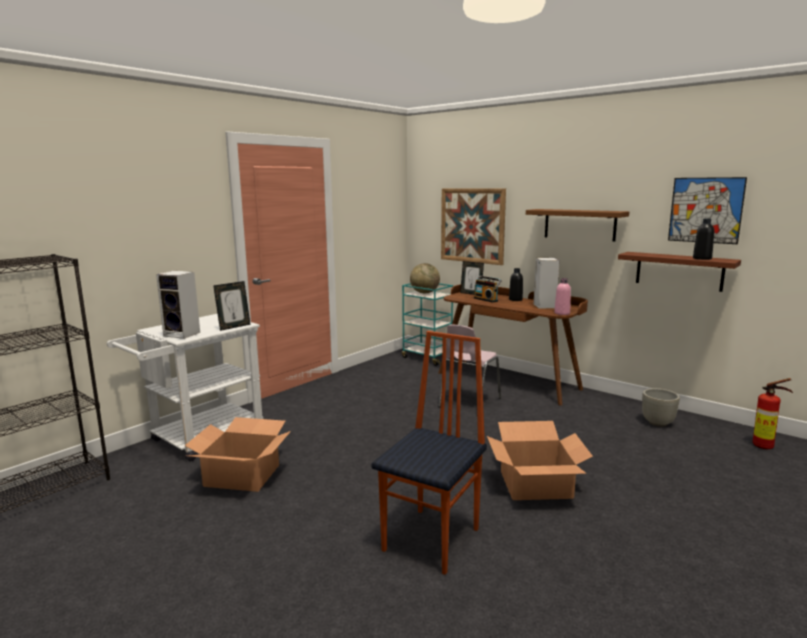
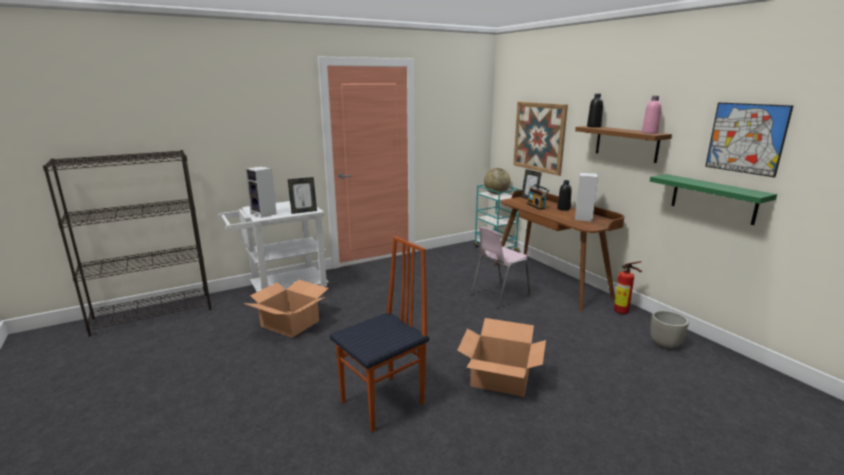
camera: 20 degrees right, 5 degrees up
(562, 313) = (591, 227): pink bottle -> pink bottle (649, 133)
(679, 271) = (713, 199): brown shelf -> green shelf
(702, 258) = (731, 189): black bottle -> black bottle (594, 126)
(766, 447) = (767, 390): fire extinguisher -> fire extinguisher (623, 312)

